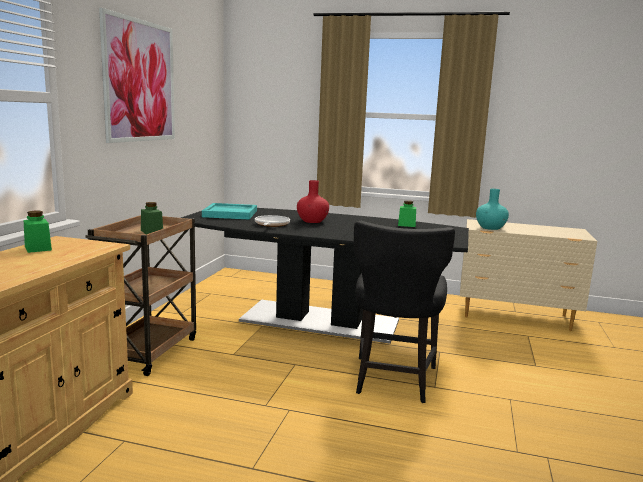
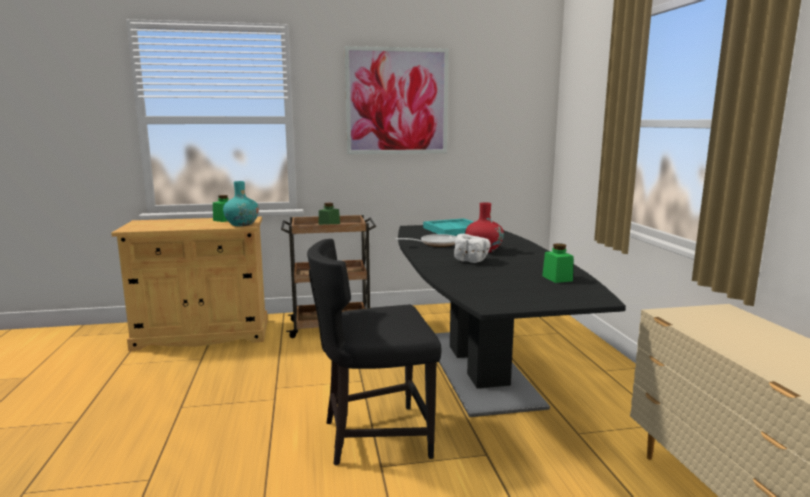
camera: 65 degrees right, 0 degrees up
(338, 228) = (471, 260): none -> white bowl
(490, 228) = (693, 321): turquoise vase -> turquoise vase (242, 224)

